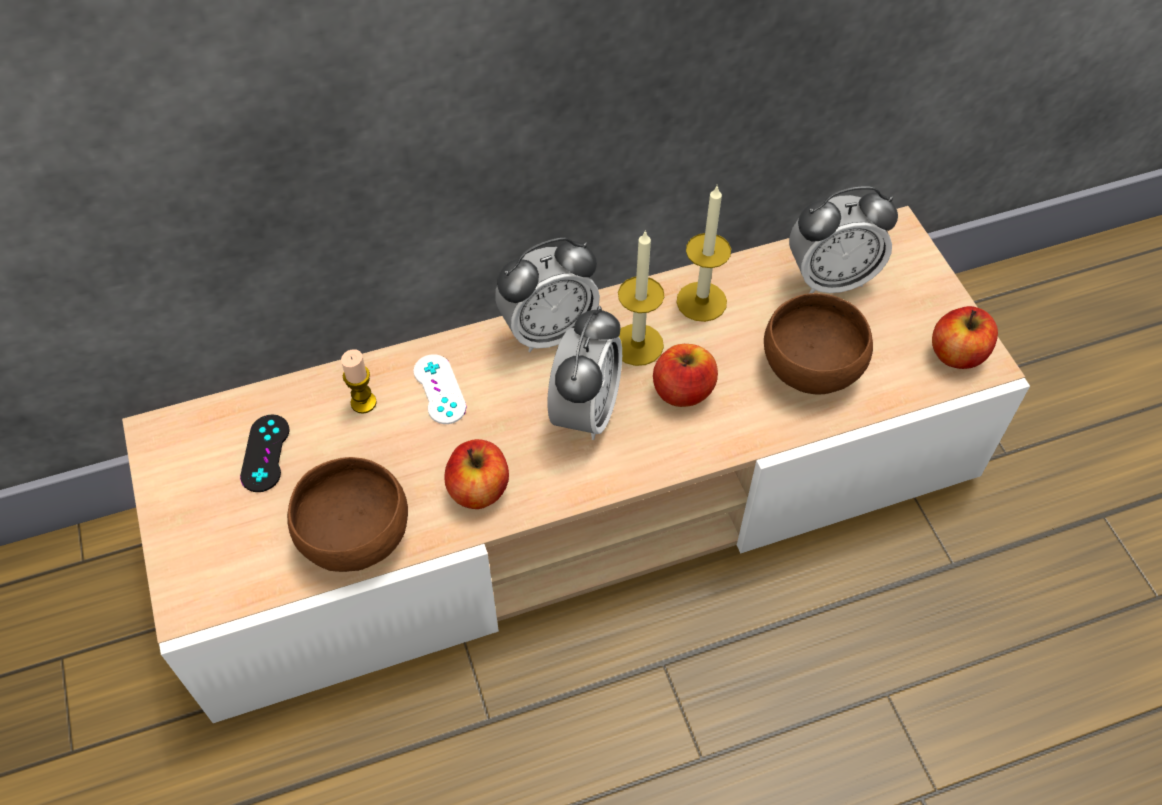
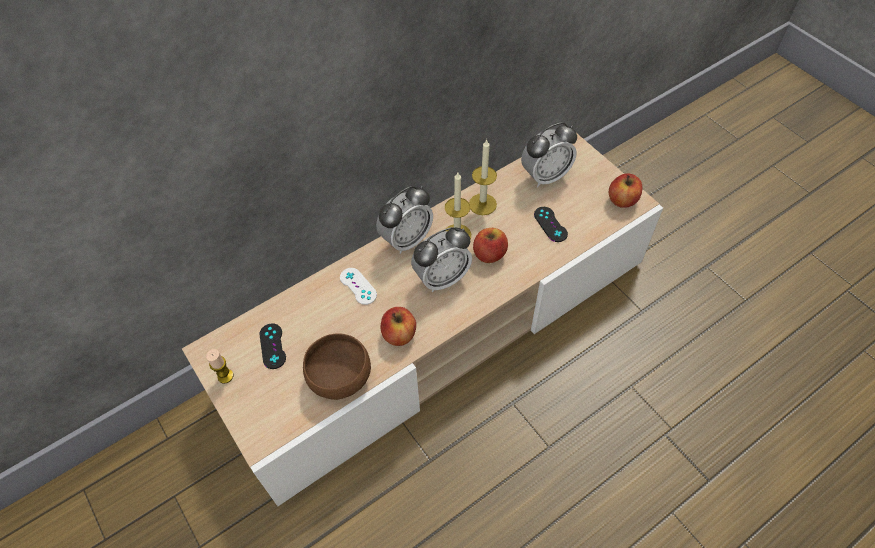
camera: 15 degrees left, 0 degrees up
(363, 402) = (318, 304): candle -> candle (225, 376)
(585, 412) = (442, 278): alarm clock -> alarm clock turned 60 degrees clockwise
(810, 365) = (550, 224): brown bowl -> black game controller

